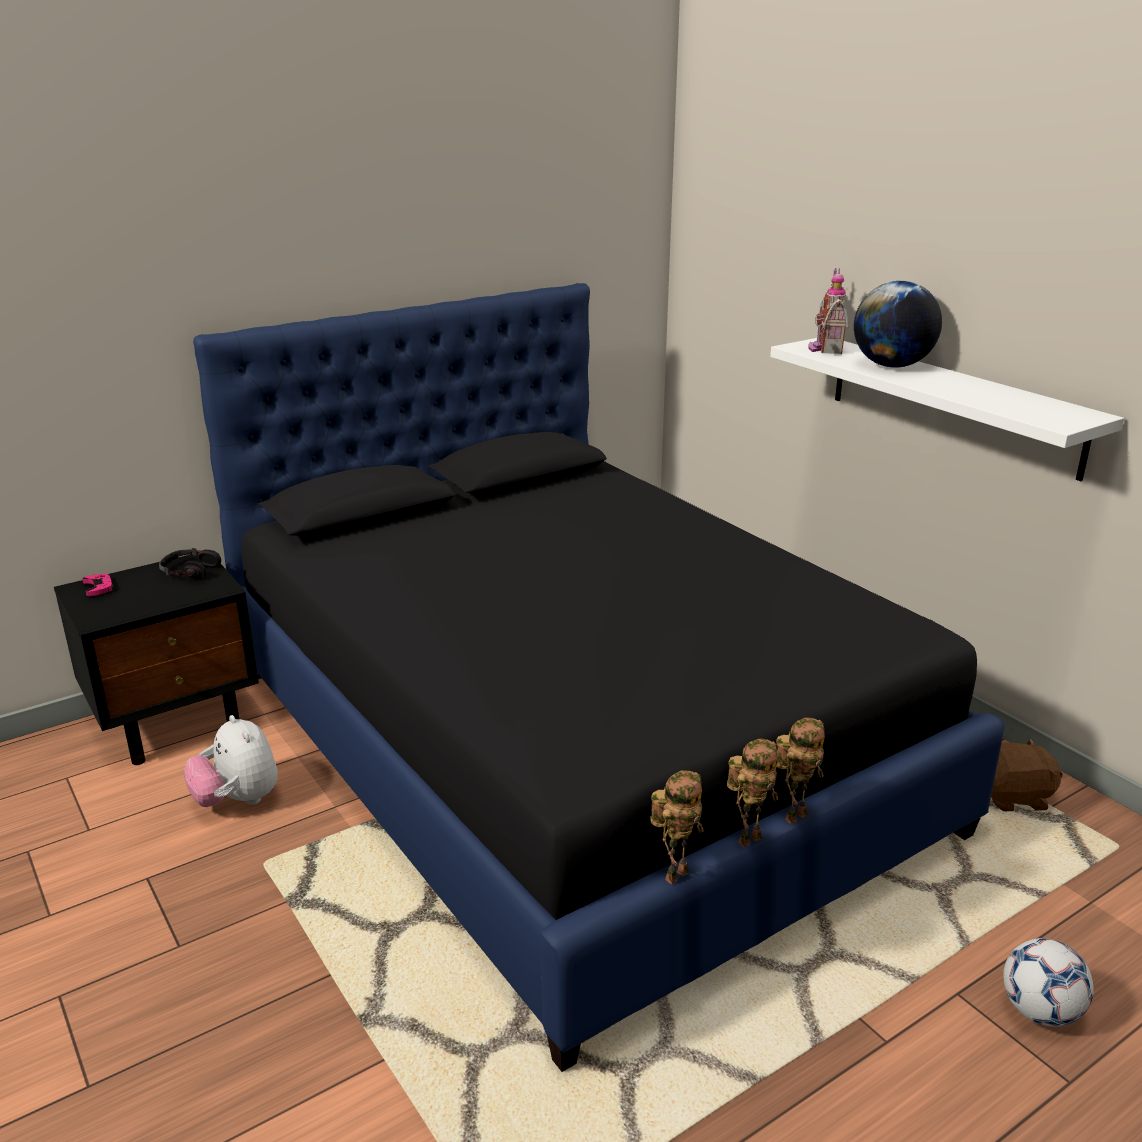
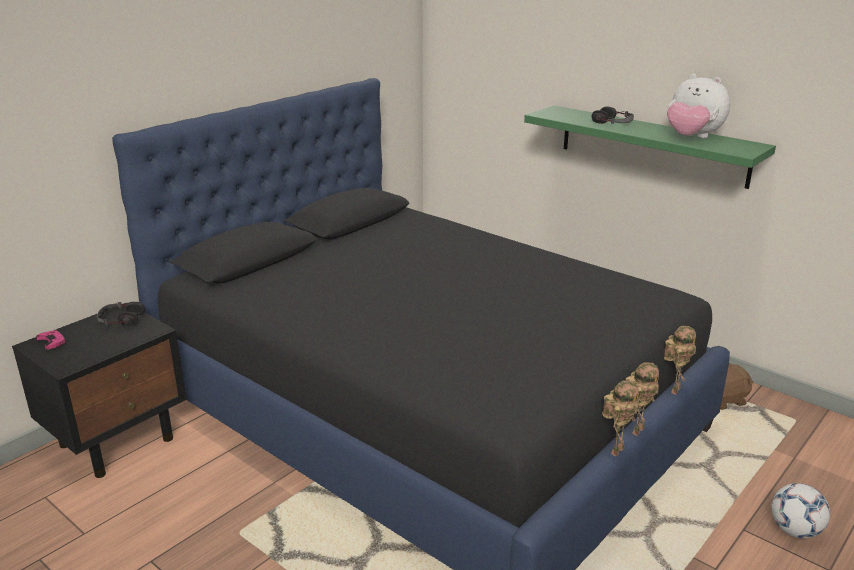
camera: 15 degrees left, 0 degrees up
(238, 800) = (196, 490): plush toy -> plush toy (692, 137)
(675, 873) = (582, 481): toy robot -> toy robot (674, 389)
(825, 348) = (560, 113): toy house -> none
(892, 366) = (613, 122): globe -> headphones
(952, 404) = (652, 145): white shelf -> green shelf

